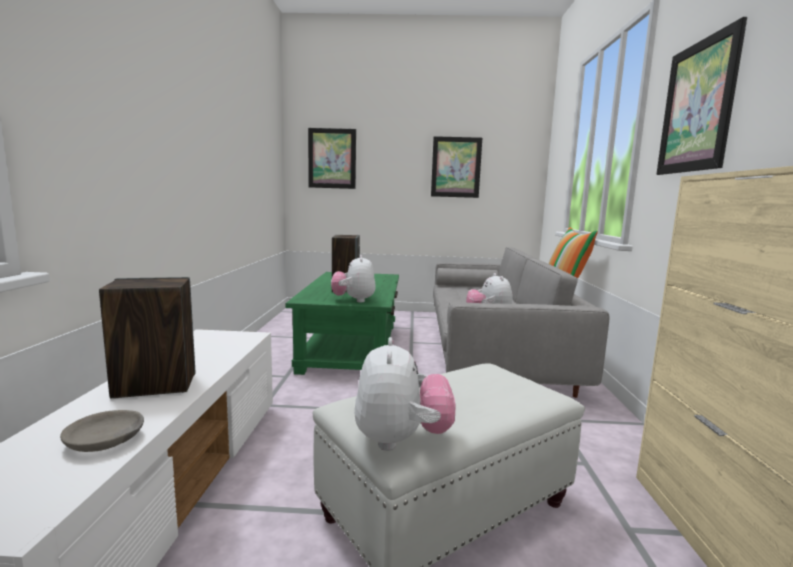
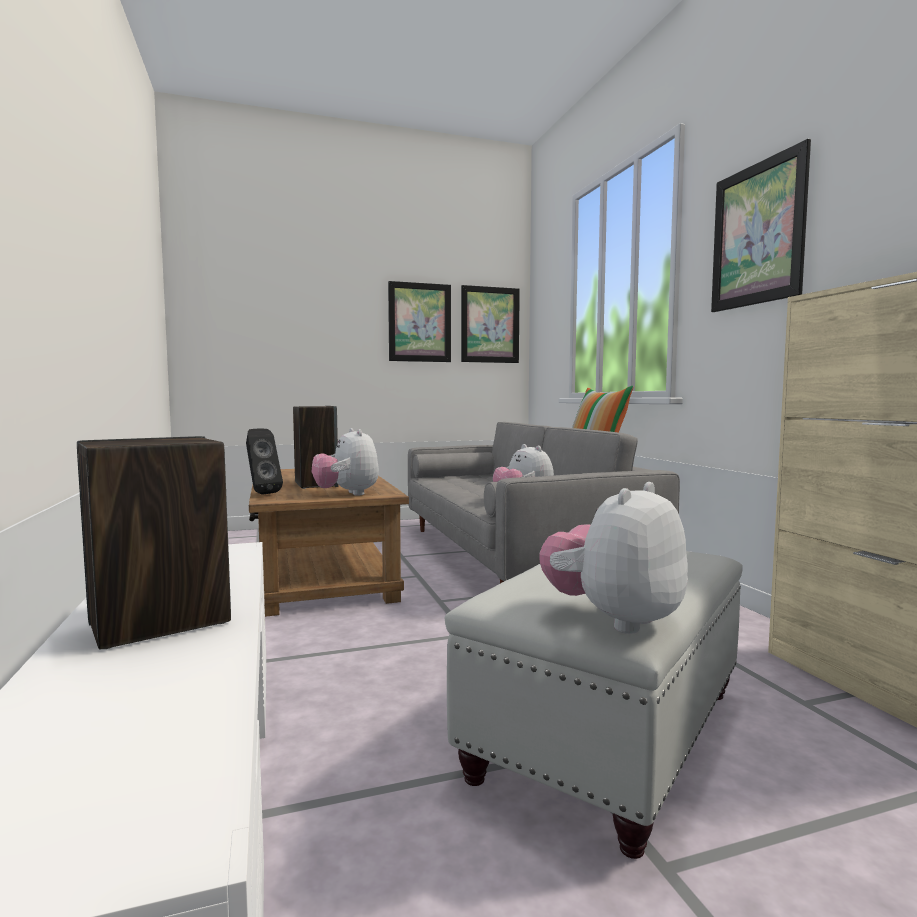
camera: 20 degrees left, 5 degrees down
(106, 440) = (174, 701): grey bowl -> none
(303, 294) = (261, 494): none -> black speaker
(332, 158) = (243, 307): picture -> picture (490, 325)
(351, 346) = (322, 571): green coffee table -> brown coffee table
(401, 440) = (614, 620): plush toy -> plush toy turned 120 degrees counterclockwise

